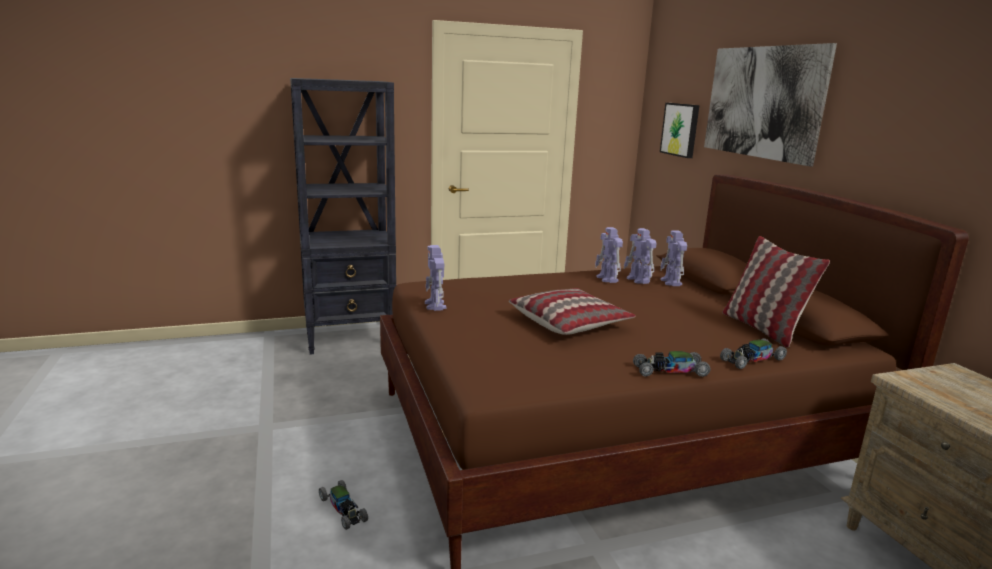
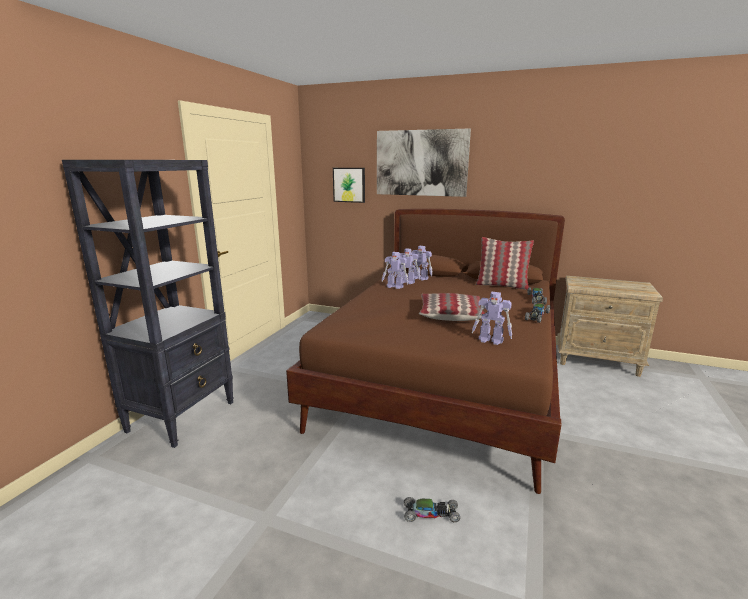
camera: 50 degrees left, 0 degrees up
(435, 305) = (376, 336): toy robot -> toy robot (491, 340)

